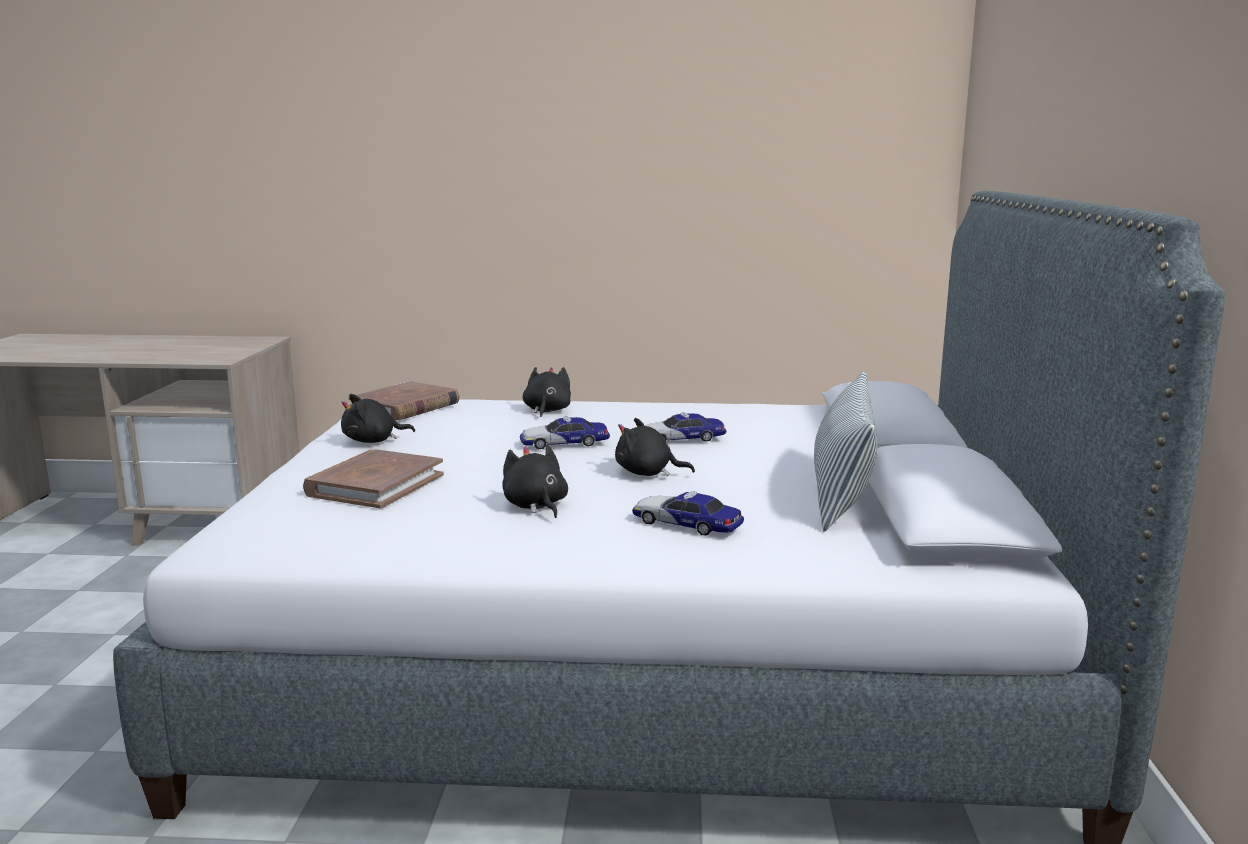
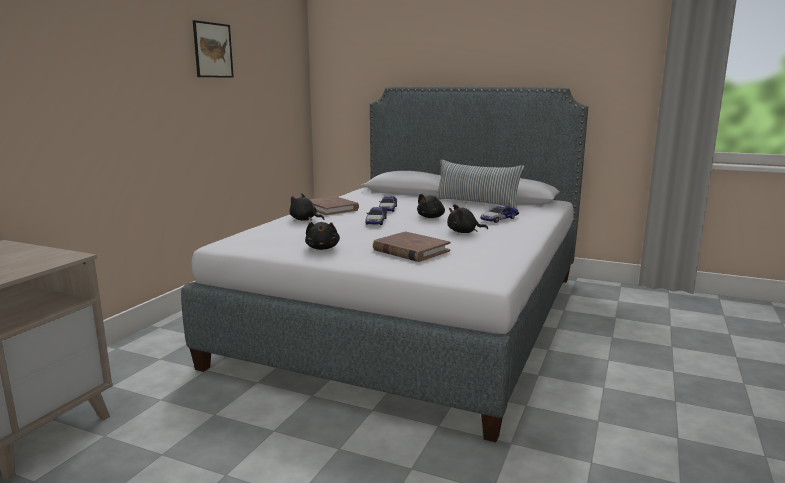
camera: 70 degrees left, 0 degrees up
(405, 406) = (256, 238): brown book -> brown book (331, 208)
(656, 121) = (213, 50): none -> picture

